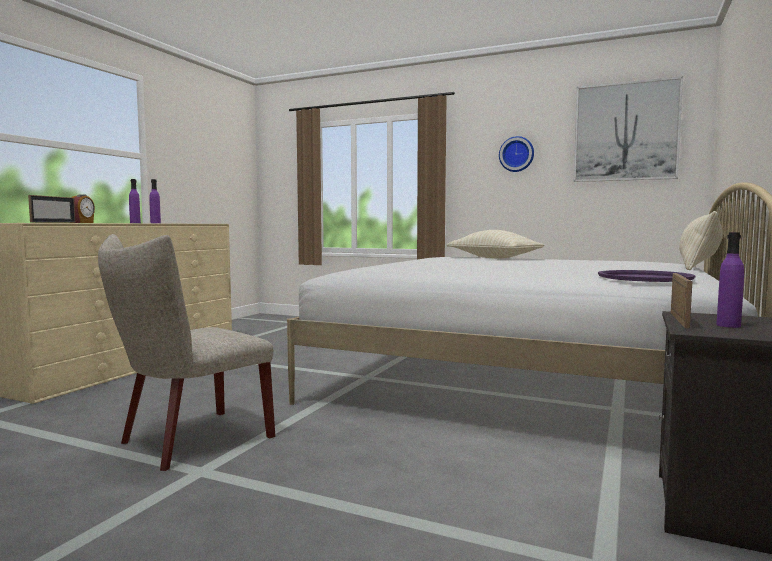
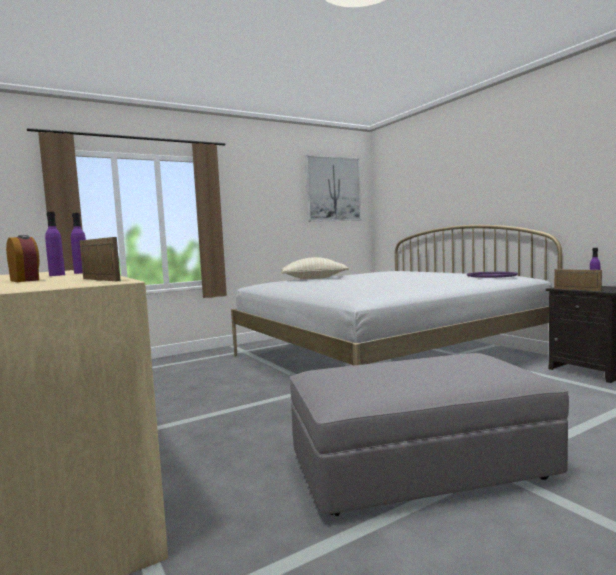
camera: 55 degrees left, 0 degrees up
(188, 441) = (418, 467): beige chair -> grey ottoman
(516, 154) = (270, 199): wall clock -> none
(698, 267) = (424, 271): beige pillow -> none

